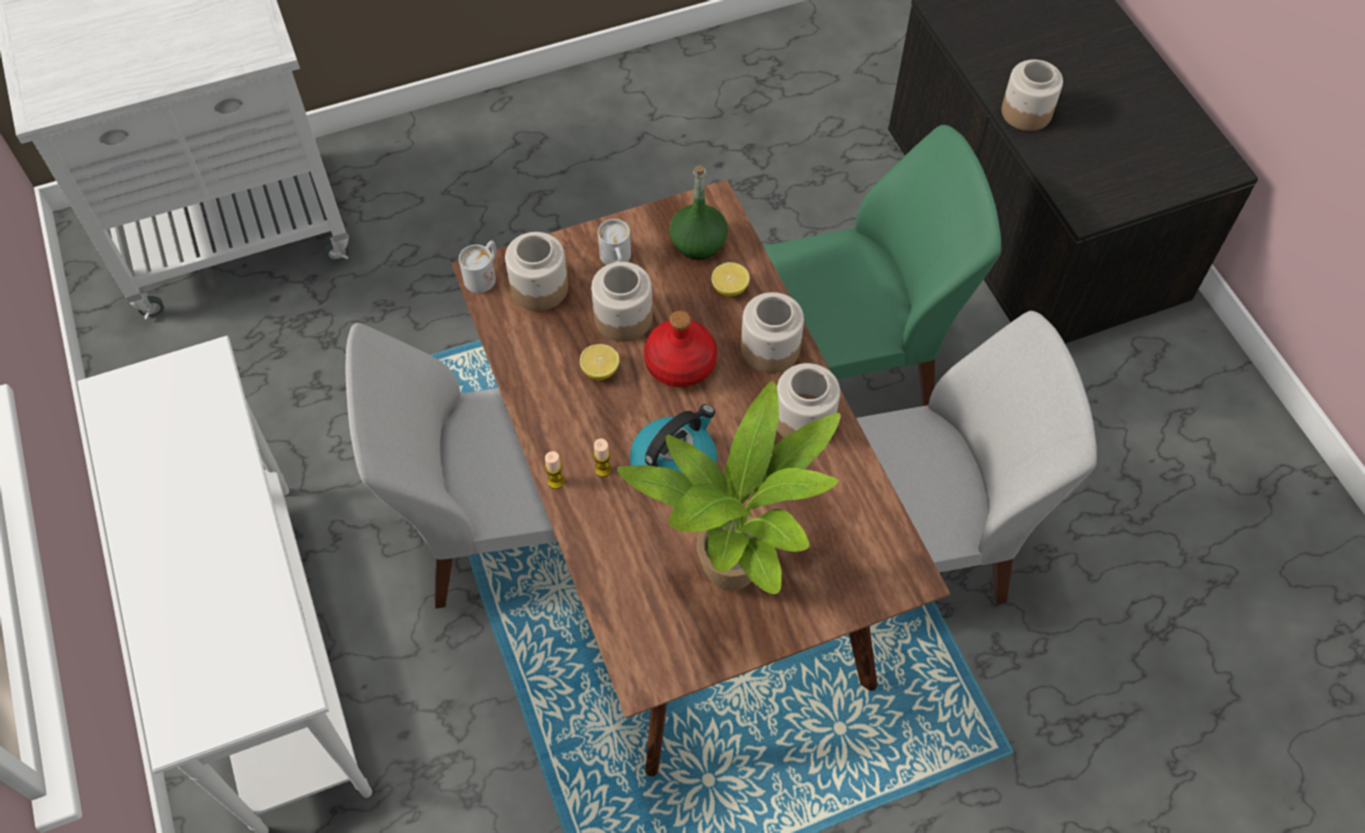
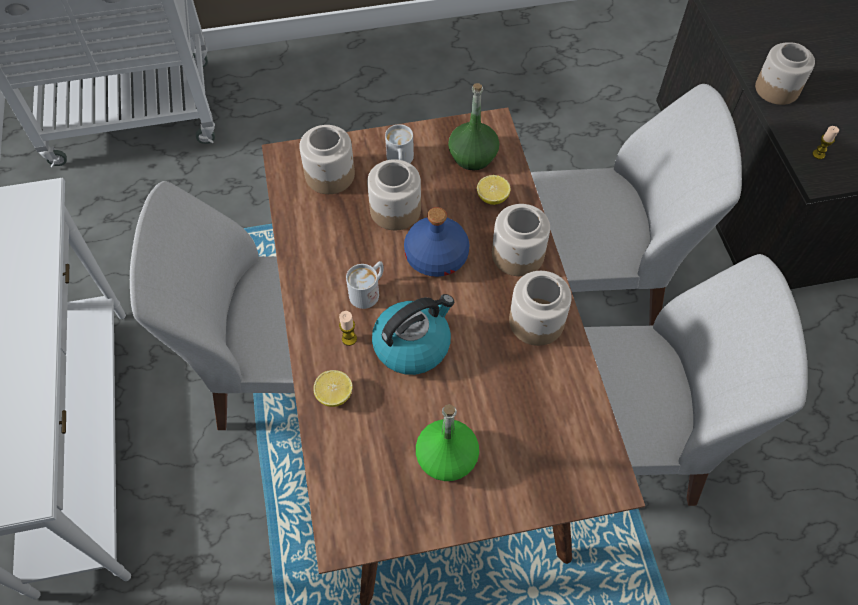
camera: 10 degrees right, 0 degrees up
(484, 275) = (286, 158): white mug -> white mug (369, 291)
(556, 481) = (305, 343): candle -> candle (818, 154)
(600, 370) = (365, 251): lemon -> lemon (334, 395)
(681, 363) = (437, 256): red bottle -> blue bottle
(735, 578) = (447, 457): potted plant -> green bottle
(849, 370) = (593, 287): green chair -> white chair

